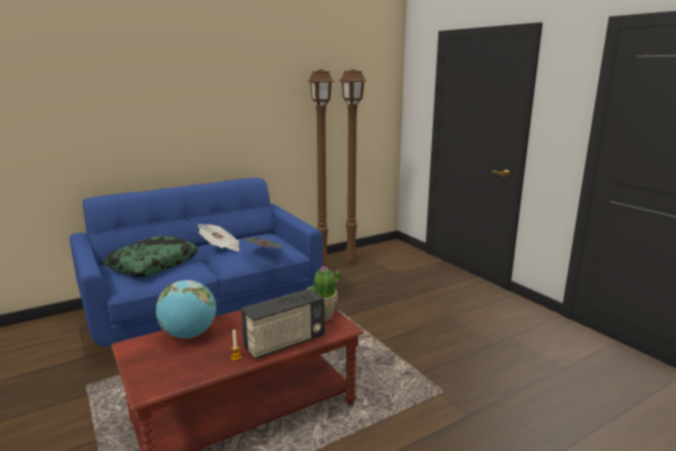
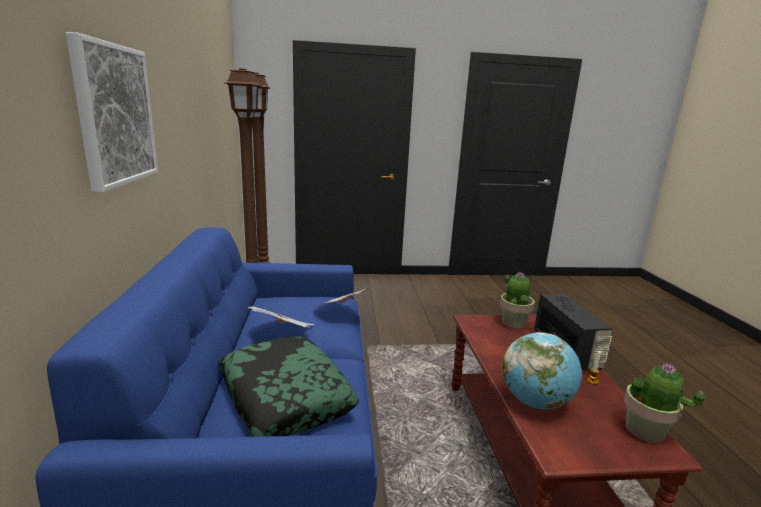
camera: 65 degrees left, 0 degrees up
(169, 381) = (645, 431): none -> potted plant
(173, 106) = (115, 115): none -> picture

